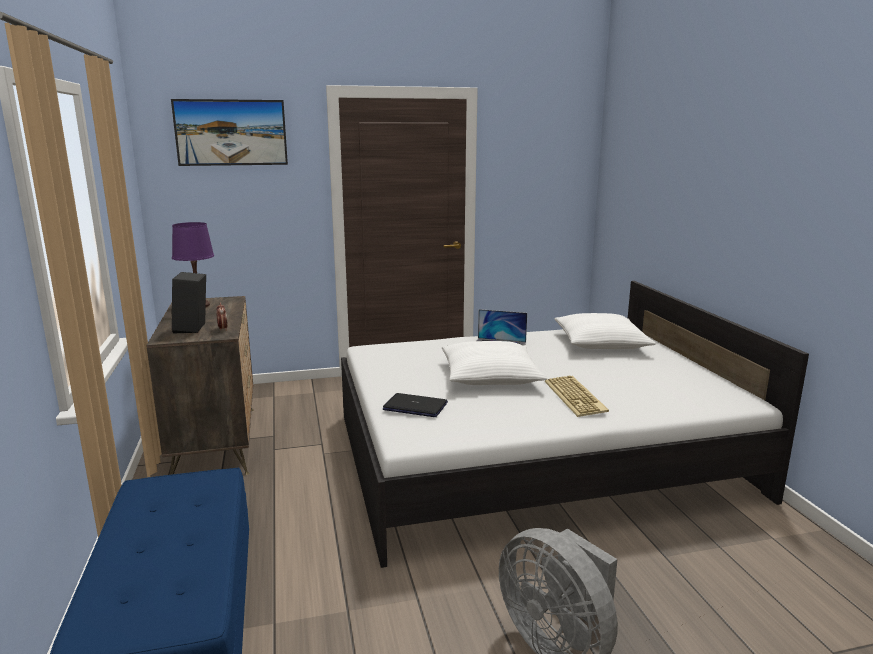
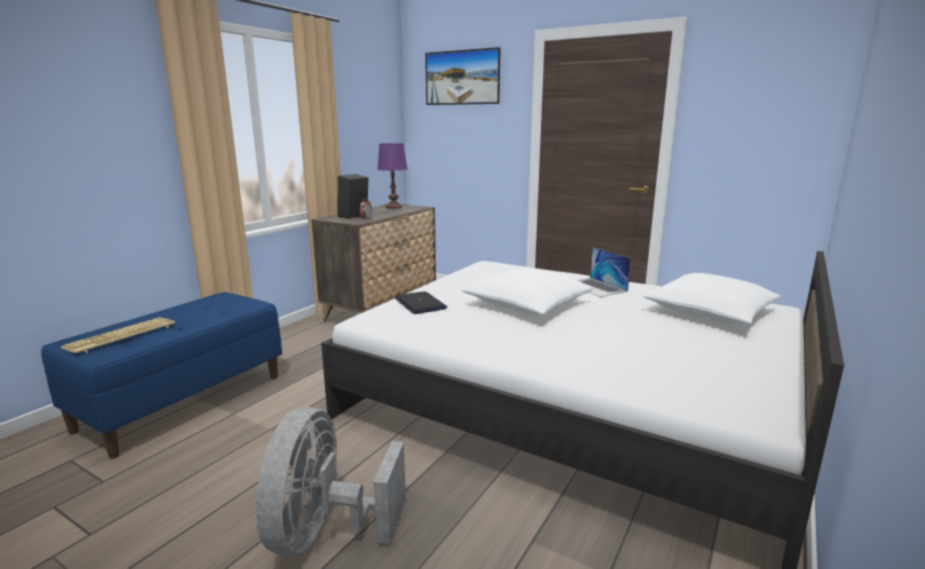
camera: 45 degrees right, 0 degrees up
(576, 397) = (559, 340): keyboard -> keyboard (121, 337)

